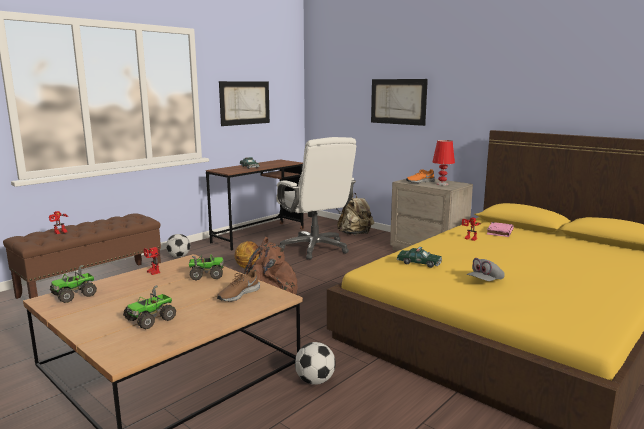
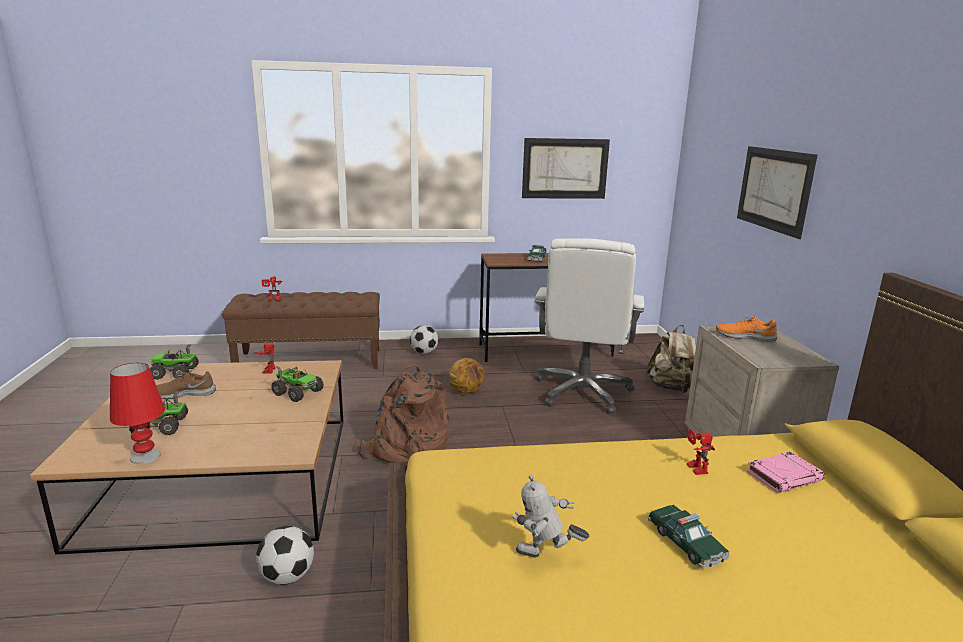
camera: 40 degrees right, 5 degrees up
(238, 294) = (271, 430): brown shoe -> brown shoe (184, 394)
(419, 263) = (514, 478): toy car -> toy car (685, 543)
(442, 184) = (774, 351): red table lamp -> red table lamp (145, 457)
(485, 281) = (545, 559): grey cap -> toy robot

